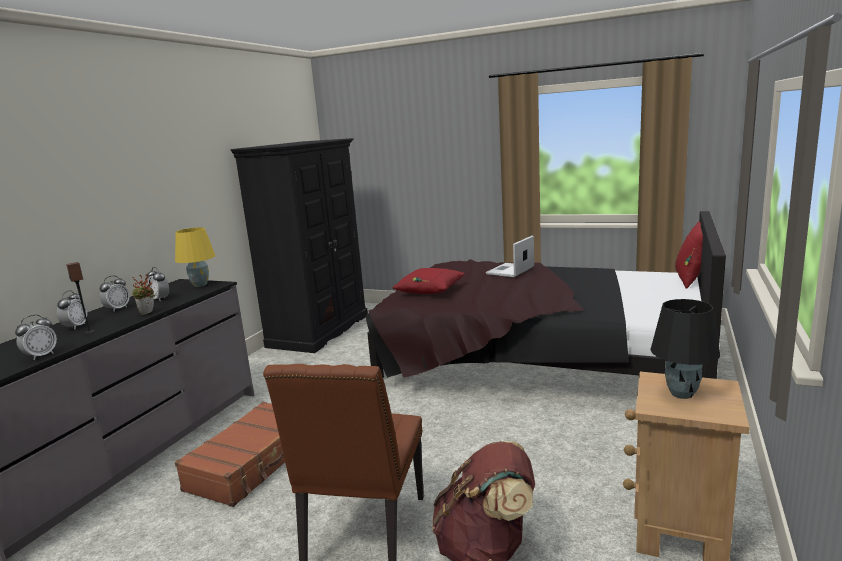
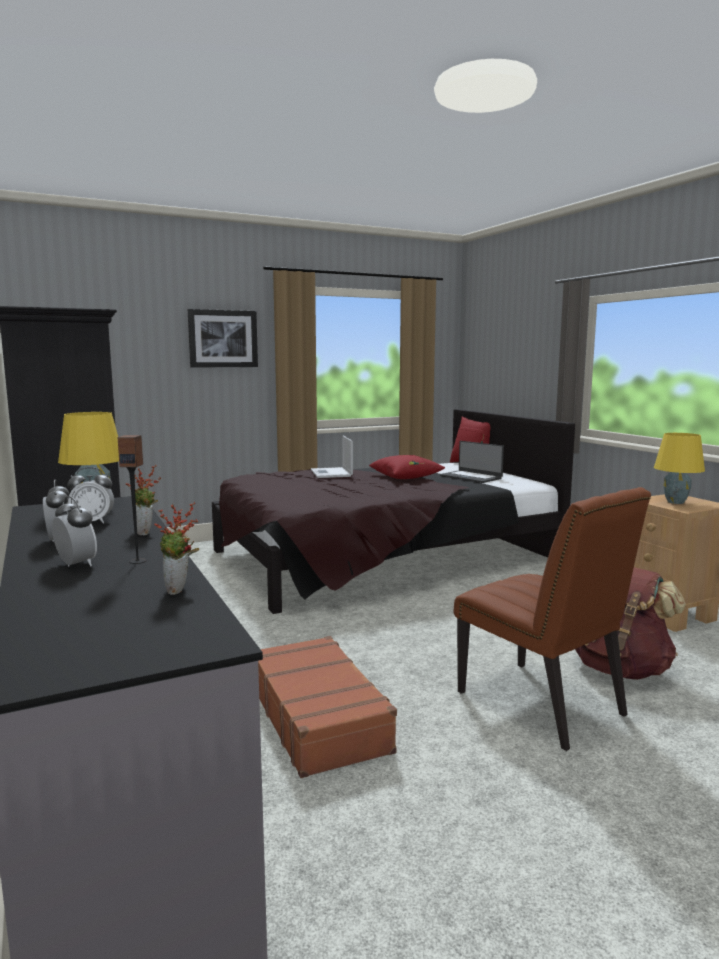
camera: 50 degrees left, 5 degrees down
(41, 356) = (180, 590): alarm clock -> potted plant
(430, 291) = (302, 496): red pillow -> red pillow (405, 477)
(461, 142) = (223, 338): none -> picture
(634, 297) = (471, 477): none -> laptop
(681, 394) = (676, 502): black table lamp -> yellow table lamp

